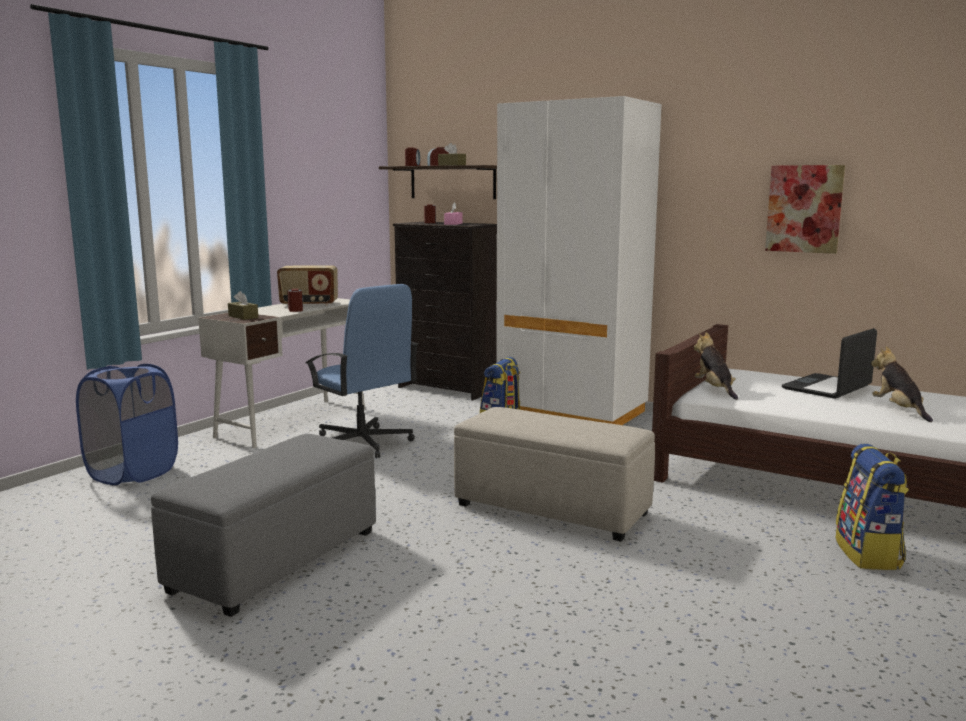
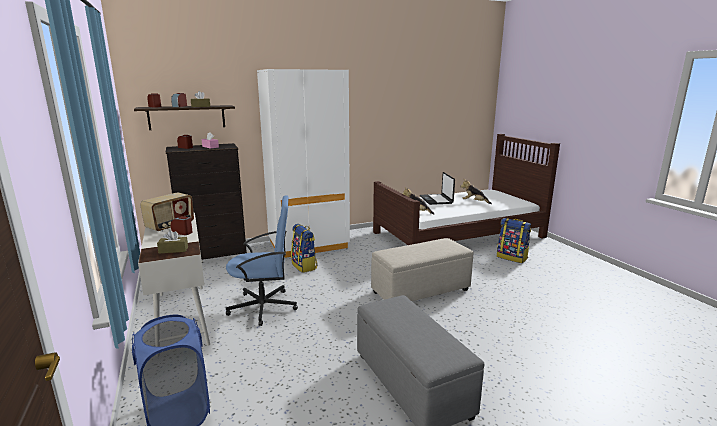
camera: 55 degrees left, 5 degrees up
(804, 209) = (396, 123): picture -> none

